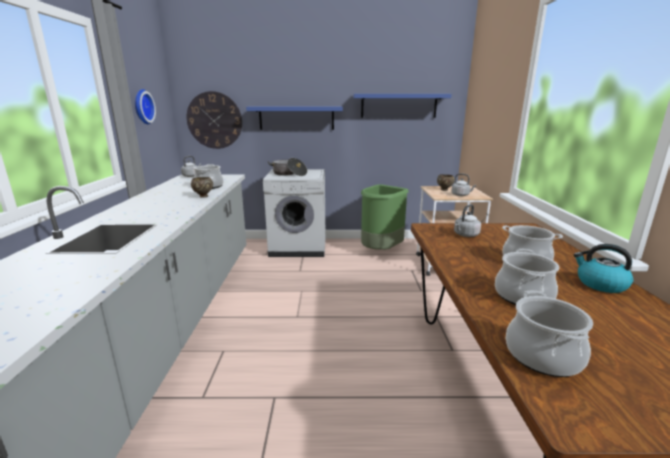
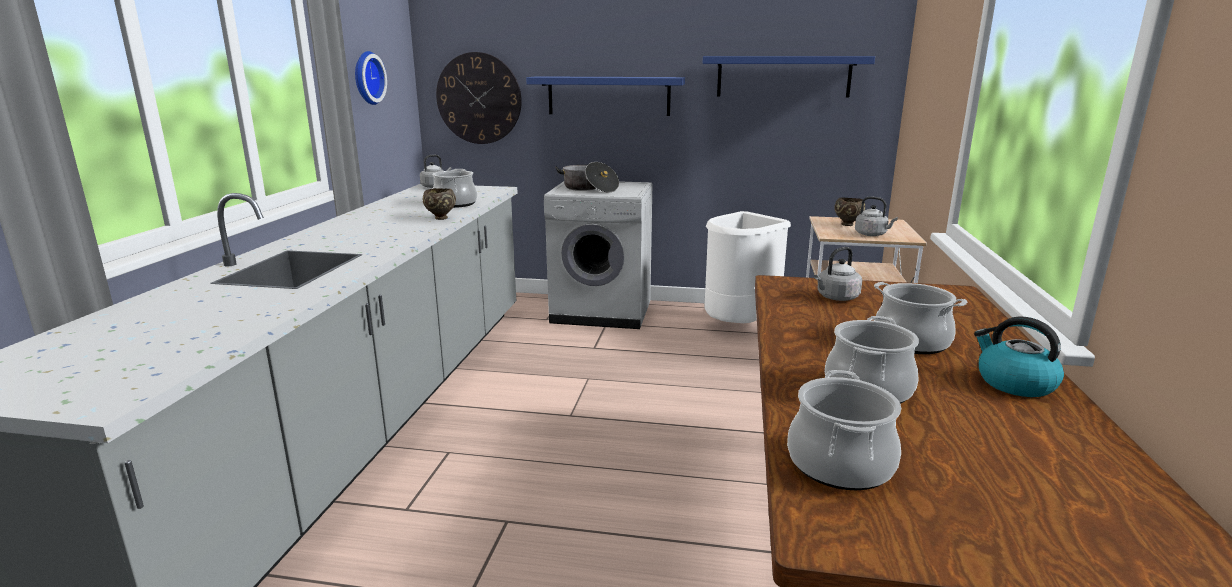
camera: 10 degrees right, 0 degrees up
(380, 251) = (739, 326): green trash can -> white trash can

